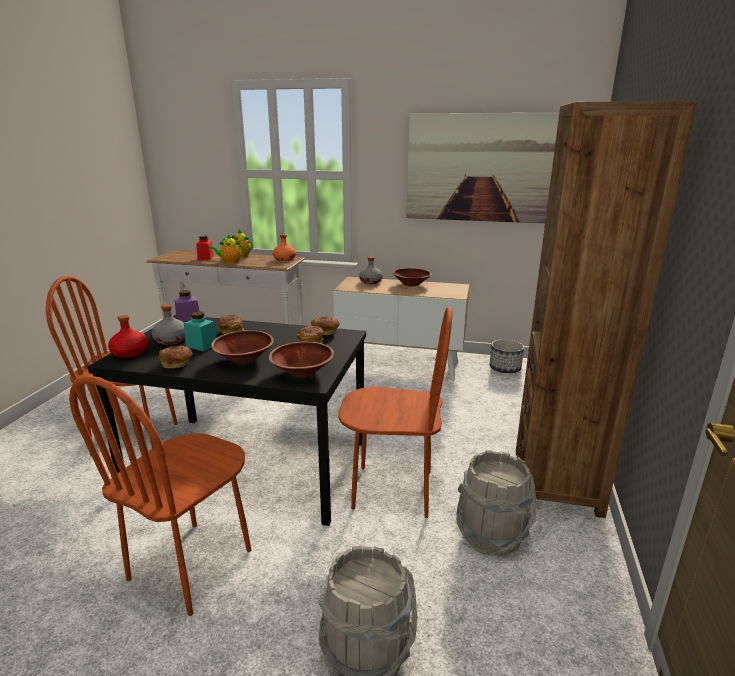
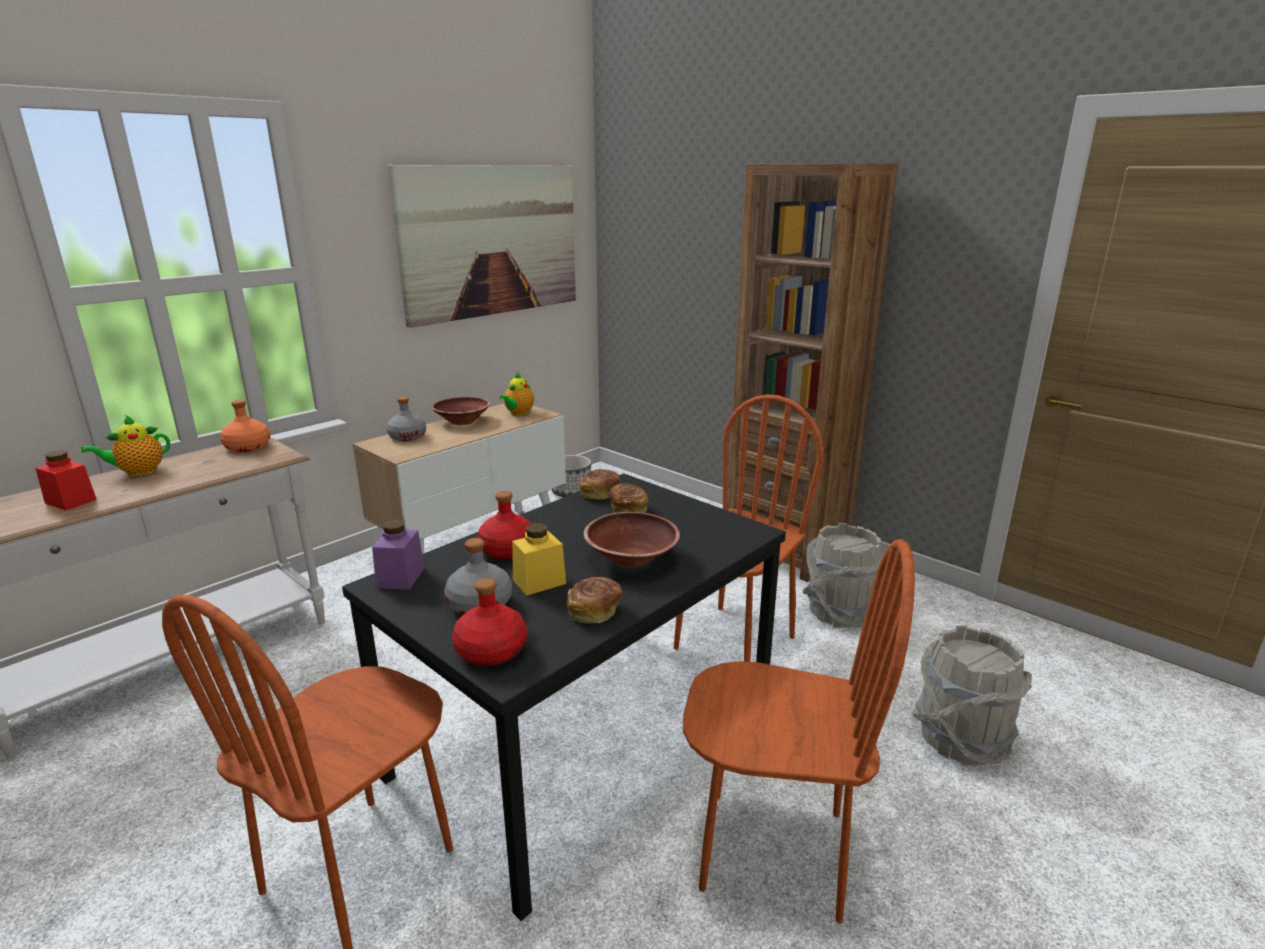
camera: 60 degrees left, 0 degrees up
(191, 565) = (773, 851): brown chair -> brown chair turned 45 degrees counterclockwise
(201, 345) = (539, 582): turquoise jar -> yellow jar
(230, 262) = (162, 486): teapot -> teapot (518, 413)
(231, 331) = (507, 550): bread -> red bottle
(302, 372) = (714, 531): brown bowl -> none

